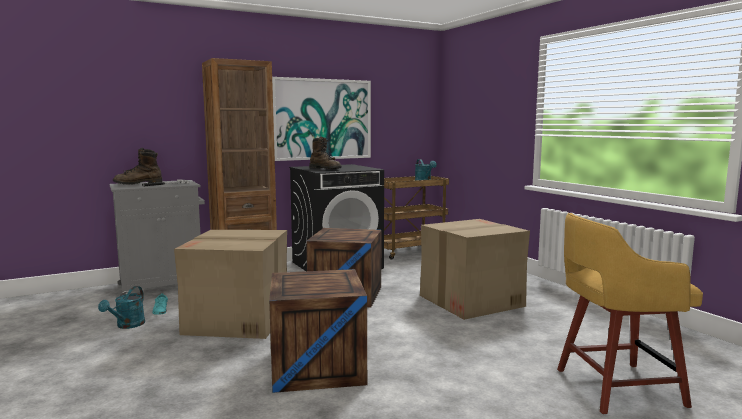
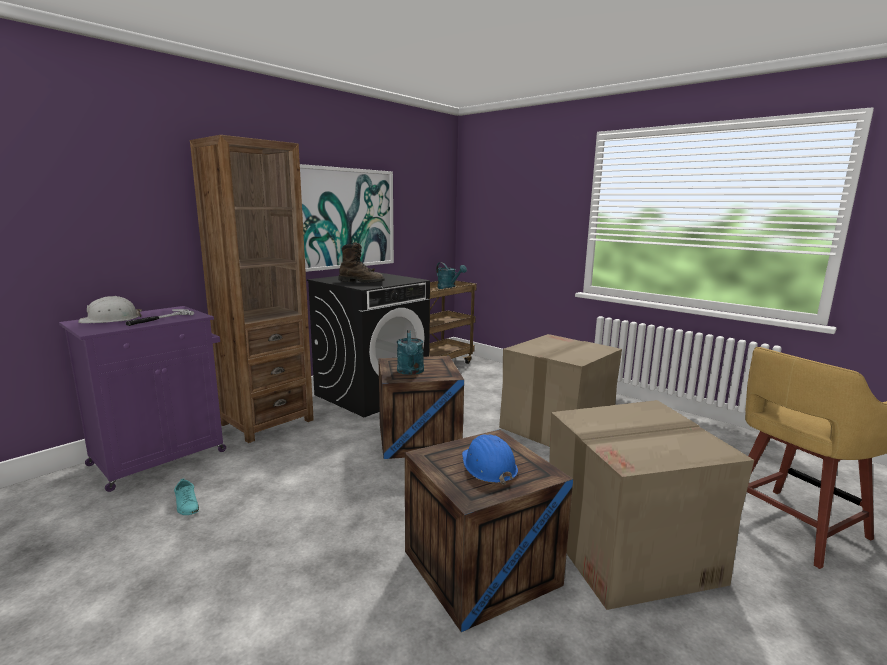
camera: 20 degrees left, 5 degrees up
(127, 325) = (152, 545): turquoise watering can -> turquoise watering can (411, 372)
(138, 183) = (110, 319): brown boot -> white hard hat
(163, 285) = (161, 457): grey cabinet -> purple cabinet
(238, 320) = (315, 503): cardboard box -> cardboard box (629, 549)
(317, 284) = (488, 466): none -> blue hard hat

